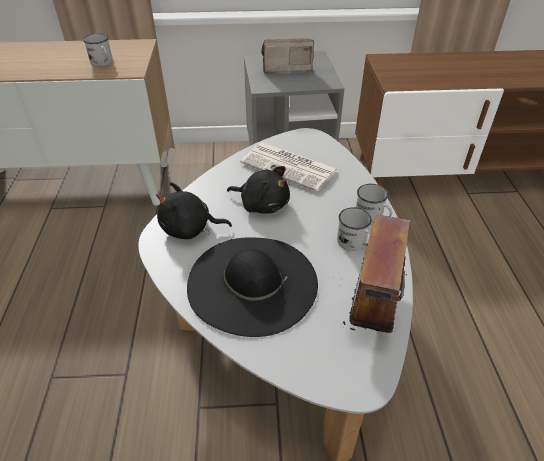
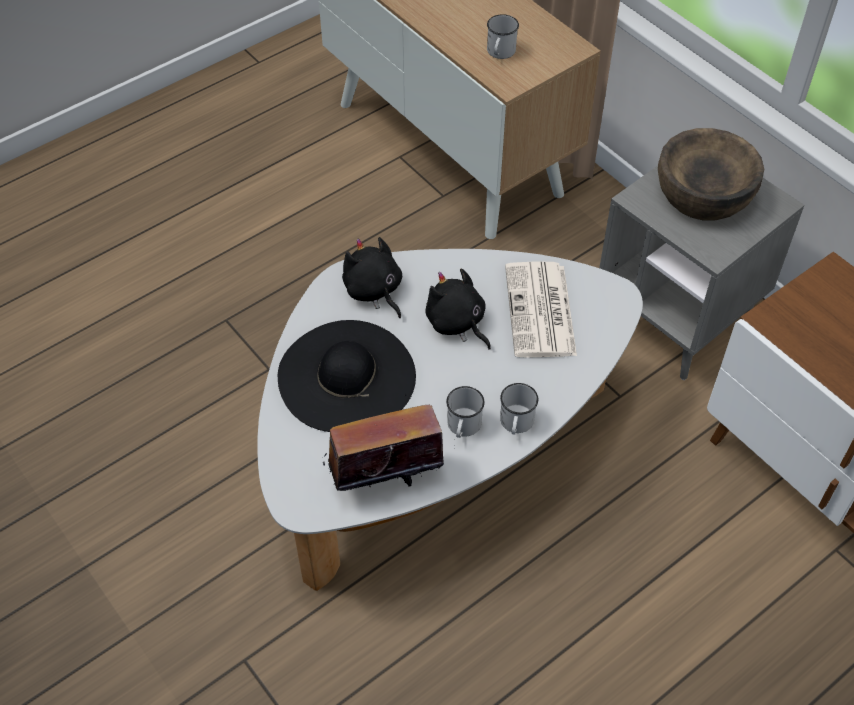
camera: 55 degrees right, 10 degrees up
(262, 204) = (457, 323): black plush toy -> black plush toy turned 150 degrees clockwise
(285, 69) = (704, 194): radio -> brown bowl

